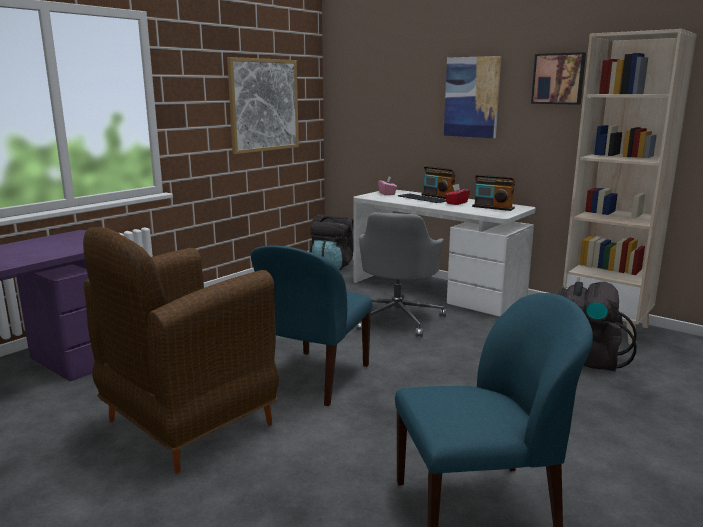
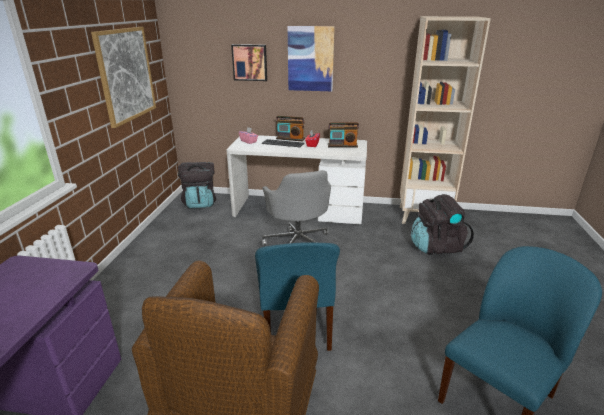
camera: 30 degrees left, 10 degrees up
(558, 78) = (380, 45): picture -> picture (250, 62)

